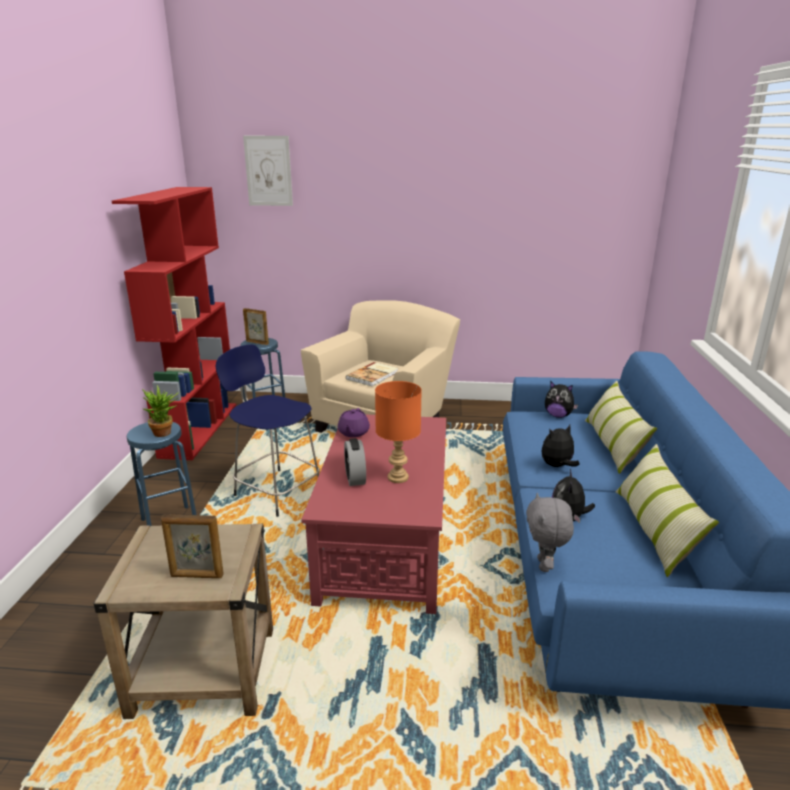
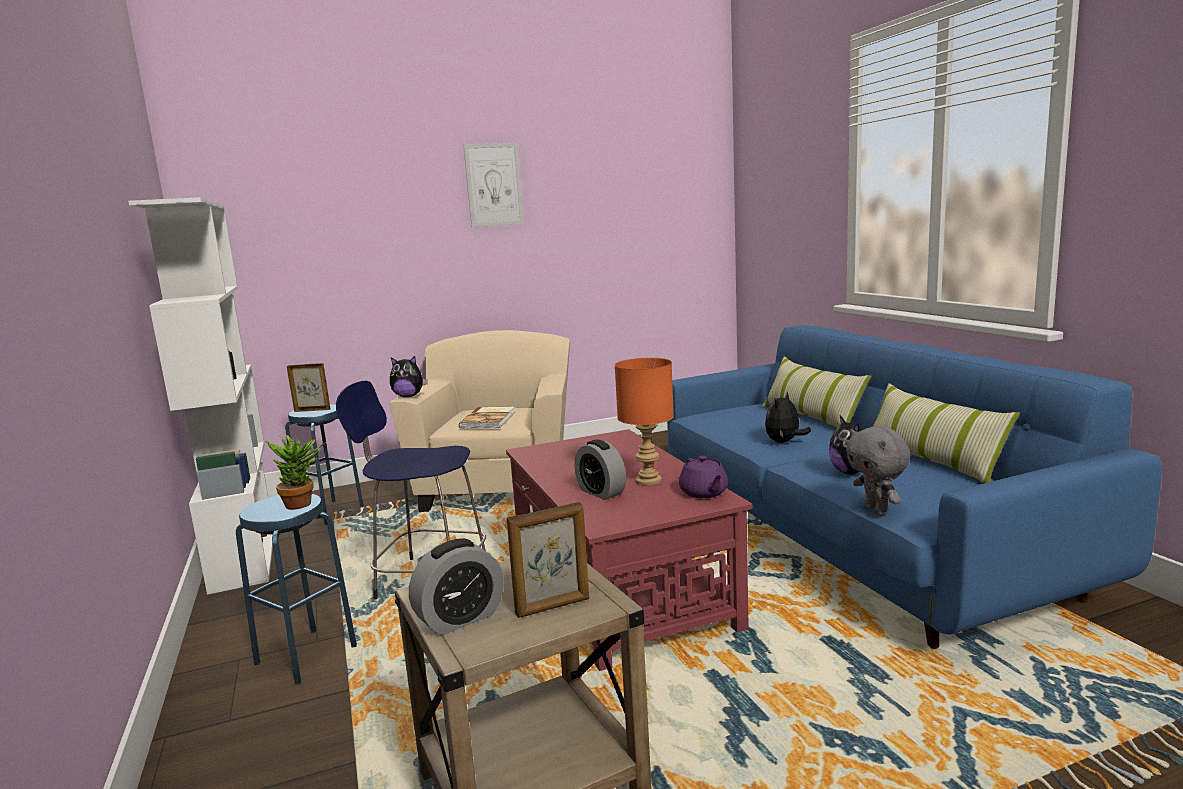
camera: 25 degrees left, 10 degrees down
(143, 563) = (460, 619): none -> alarm clock
(199, 429) = (244, 548): red bookcase -> white bookcase
(268, 171) = (291, 187): picture -> picture (494, 185)
(353, 433) = (542, 461): purple teapot -> purple teapot (704, 493)
(558, 415) = (731, 409): plush toy -> plush toy (409, 396)

